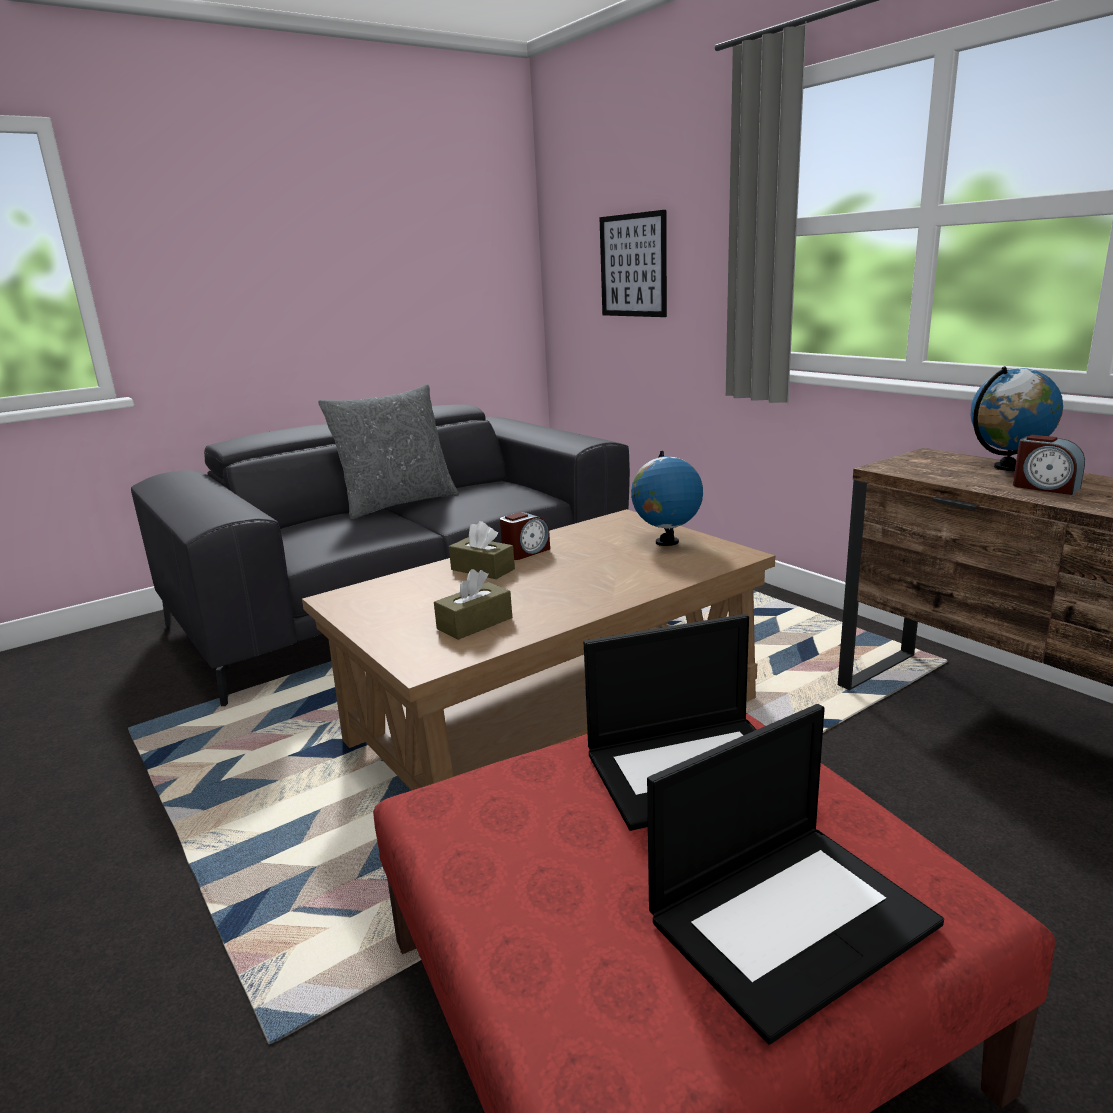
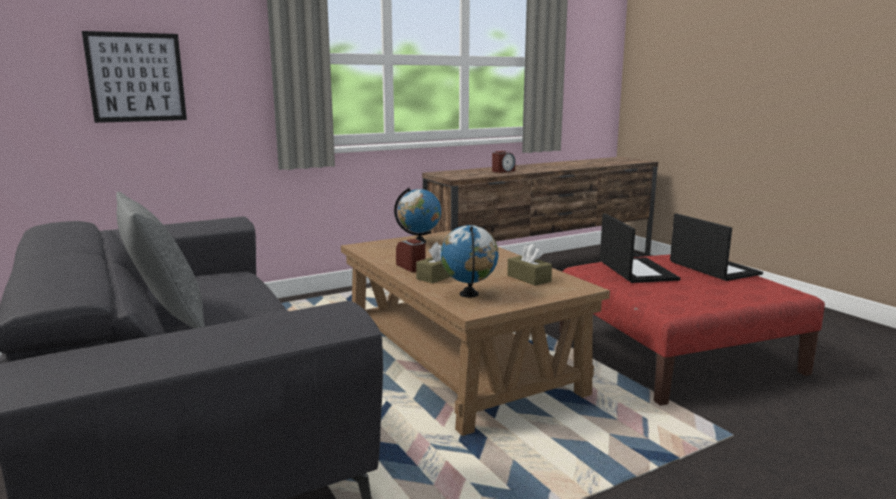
camera: 85 degrees left, 5 degrees down
(1007, 468) = (470, 170): globe -> globe (469, 294)

